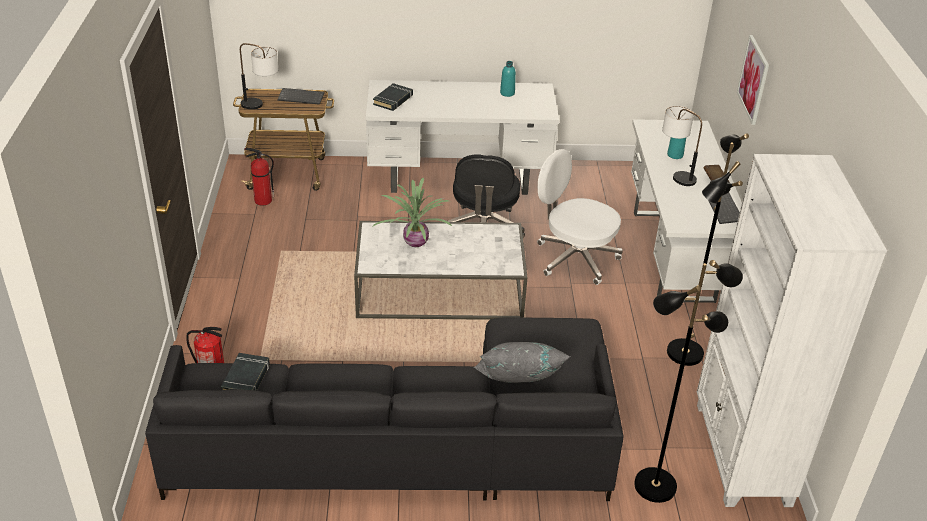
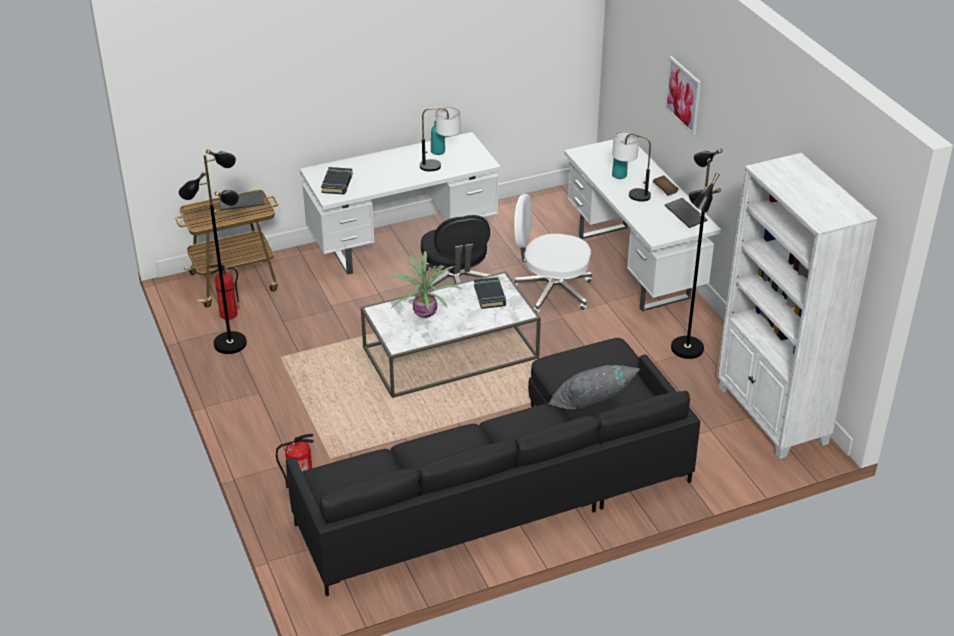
camera: 20 degrees left, 0 degrees up
(246, 379) = (365, 468): black book -> black book (490, 295)
(261, 106) = (209, 220): table lamp -> table lamp (441, 166)
(655, 484) = (719, 459): black floor lamp -> black floor lamp (230, 343)

